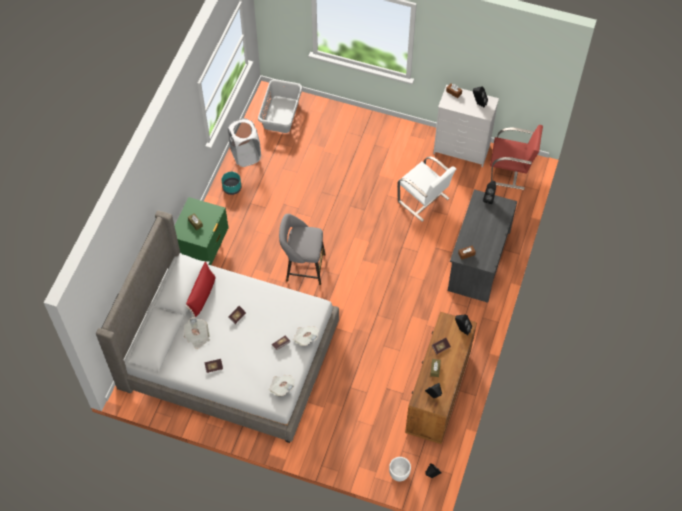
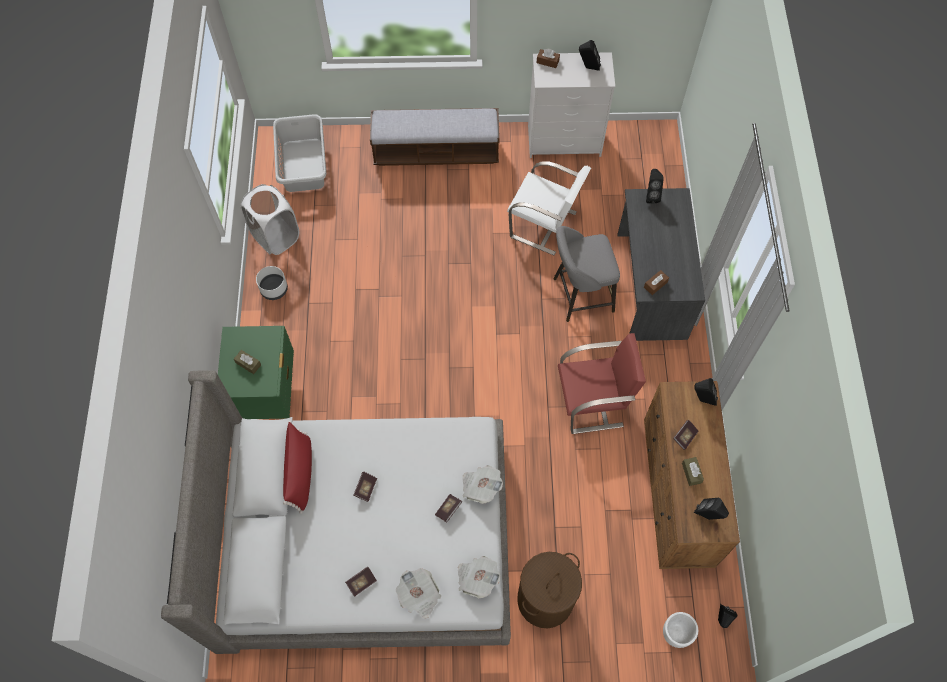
camera: 20 degrees left, 5 degrees up
(197, 336) = (317, 541): newspaper -> newspaper (419, 596)
(232, 188) = (274, 289): turquoise planter -> white planter
(303, 267) = (418, 372): grey stool -> grey stool (579, 296)
(326, 427) = (545, 600): none -> brown laundry basket
(371, 131) = (436, 152): none -> bench
(510, 171) = (639, 151): red chair -> red chair (592, 402)

